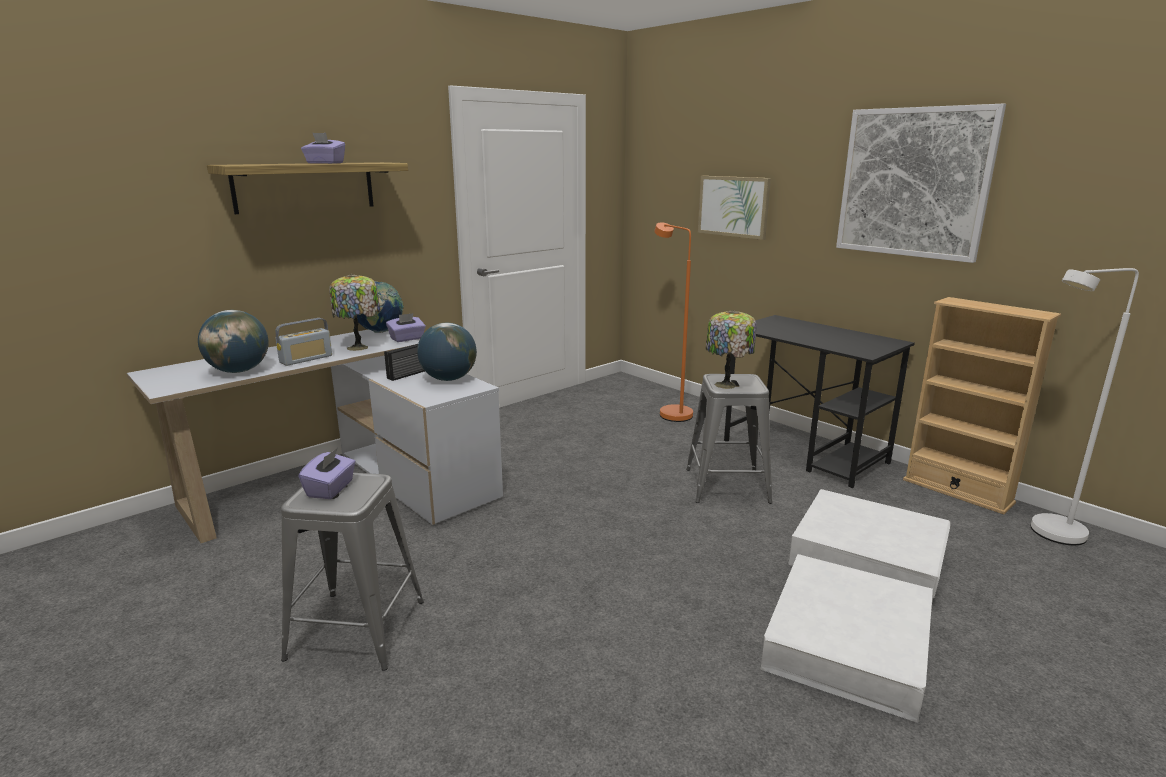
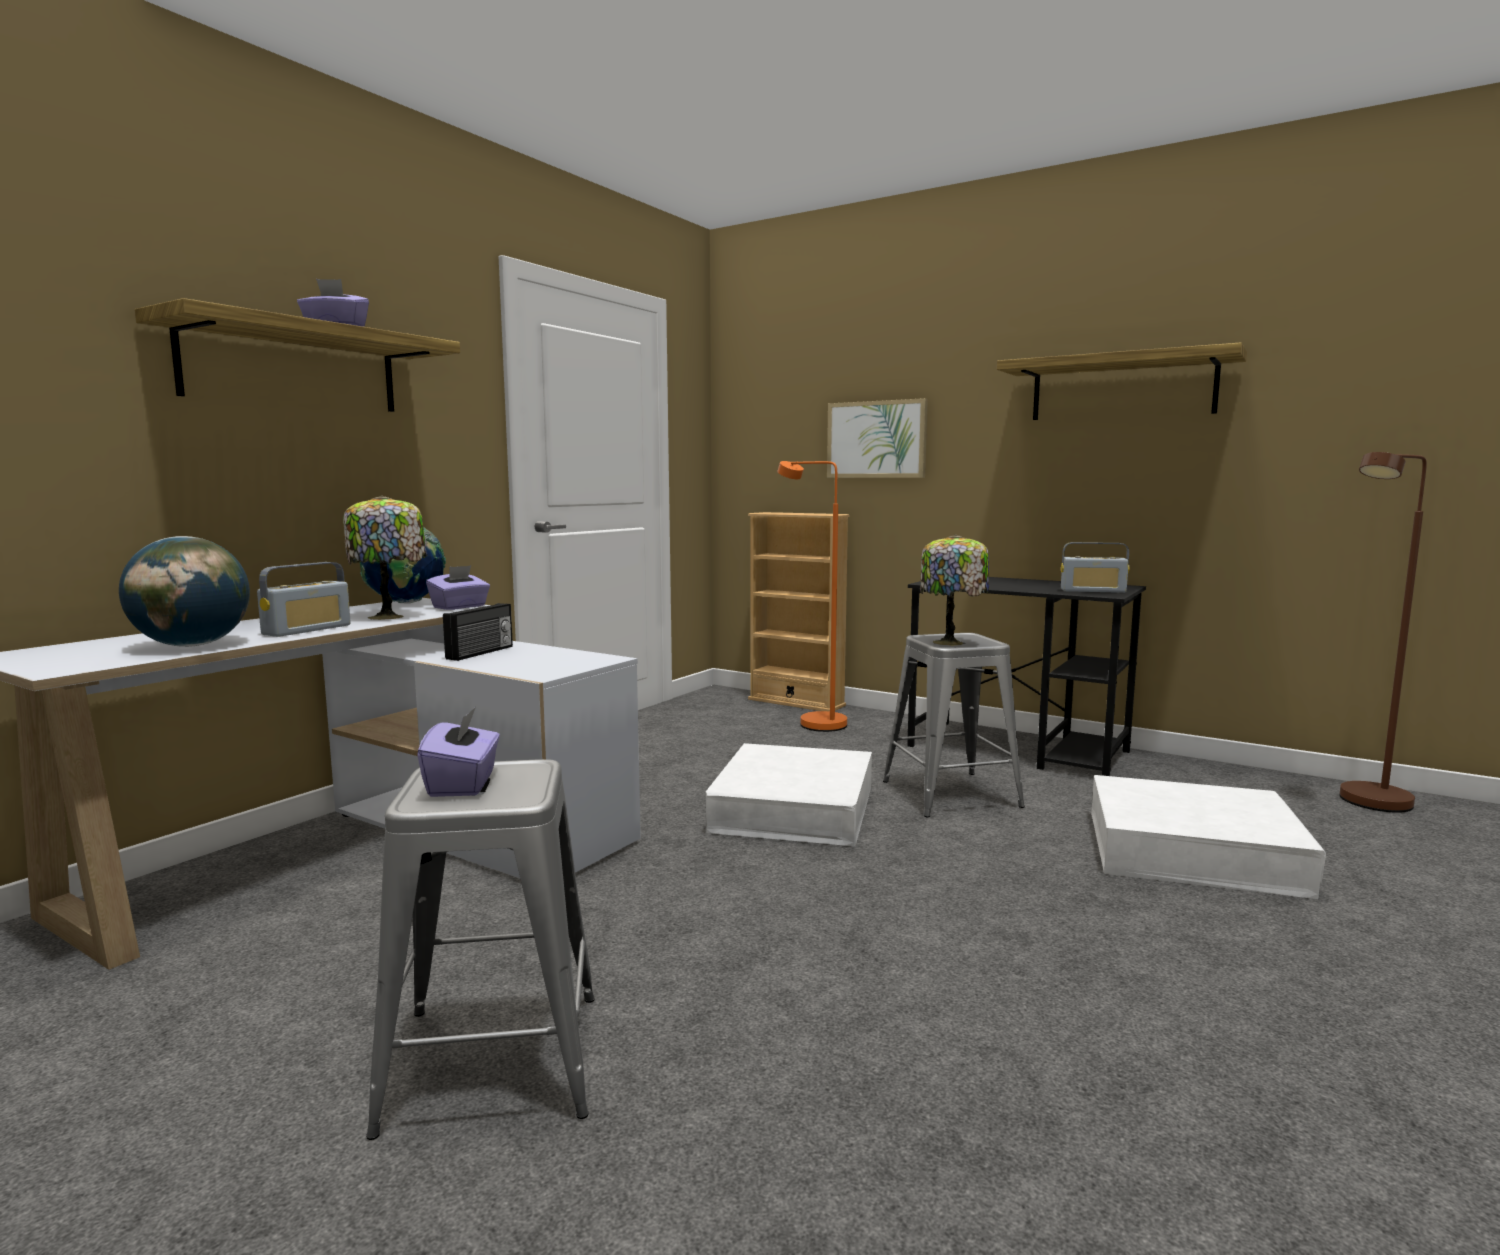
camera: 15 degrees left, 10 degrees down
(449, 379) = (549, 654): globe -> none
(847, 643) = (1260, 956): white storage box -> white storage box (794, 809)
(860, 347) = (1093, 591): none -> radio
(913, 183) = (1122, 388): picture -> shelf
(957, 491) = (1229, 772): beige bookcase -> beige bookcase (796, 702)
(1047, 534) = (1367, 804): white floor lamp -> brown floor lamp

